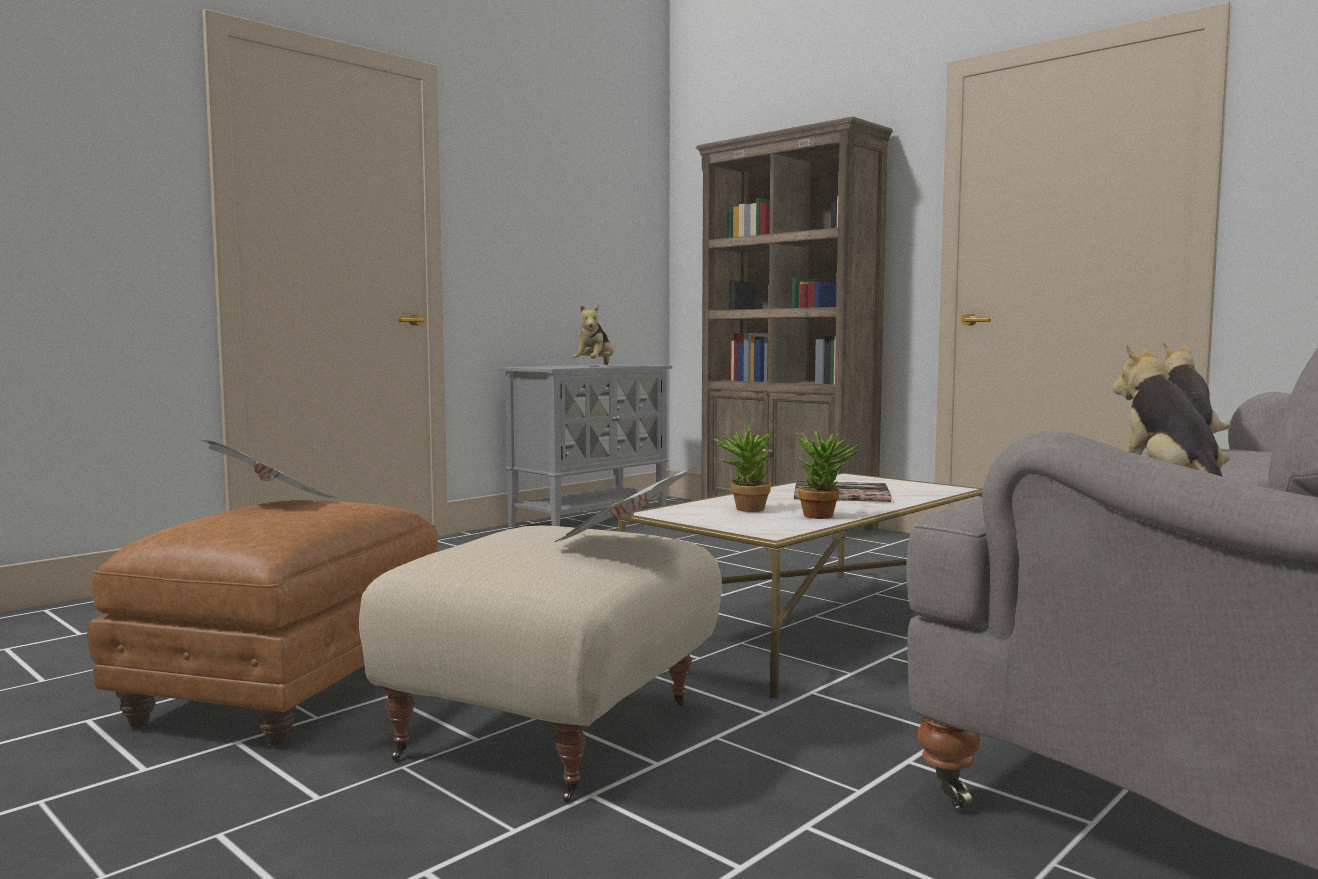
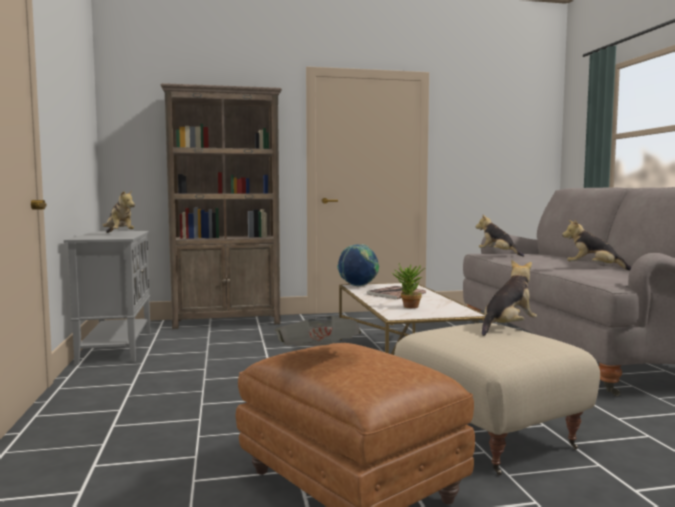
camera: 55 degrees left, 0 degrees up
(621, 544) = (507, 328): newspaper -> plush toy
(824, 516) = (443, 303): potted plant -> none
(853, 478) = (358, 286): none -> globe

